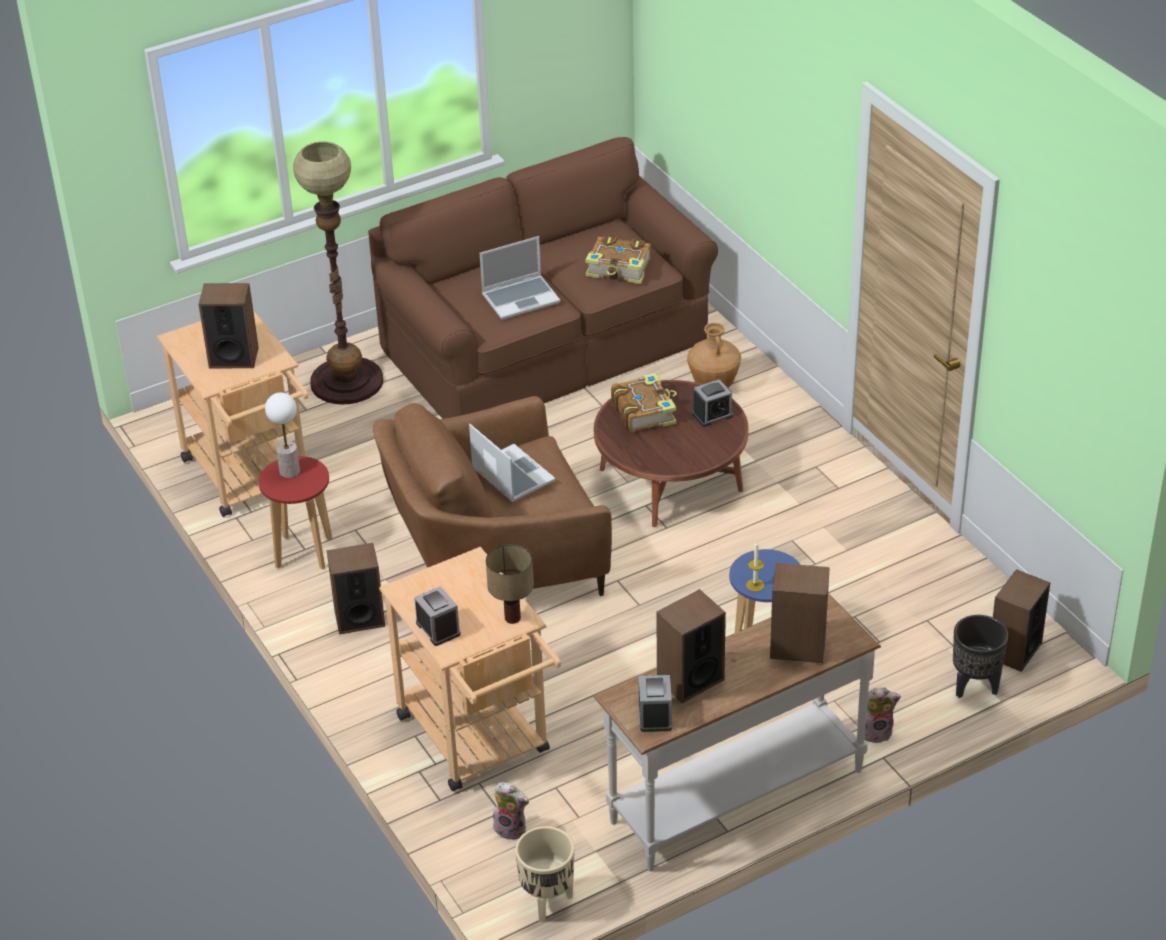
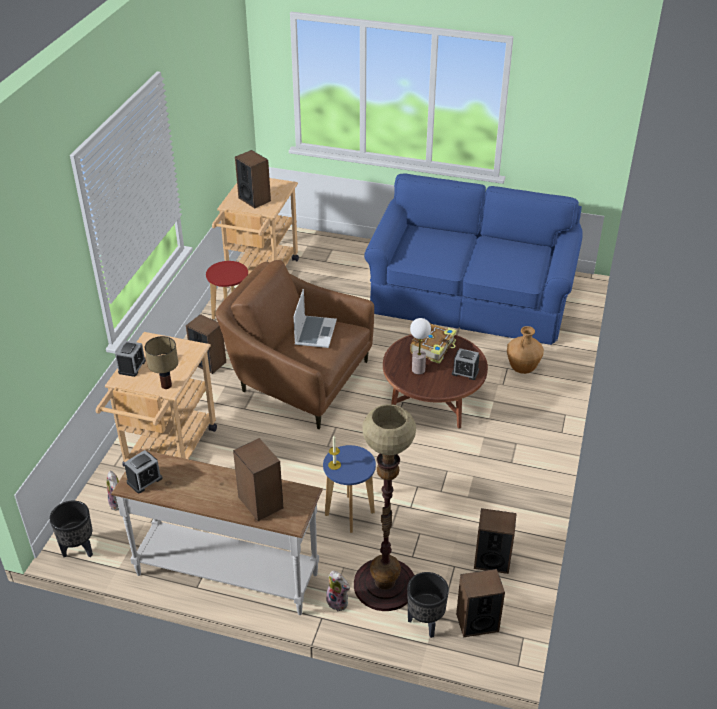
camera: 45 degrees right, 0 degrees up
(290, 471) = (229, 269): table lamp -> table lamp (418, 370)
(347, 381) = (359, 260): floor lamp -> floor lamp (385, 584)
(521, 298) = (439, 255): laptop -> none
(546, 343) = (471, 297): brown sofa -> blue sofa
(547, 902) = (78, 549): beige planter -> black planter
(619, 269) = (508, 269): book -> none
(690, 679) = (187, 476): speaker -> speaker (492, 560)

